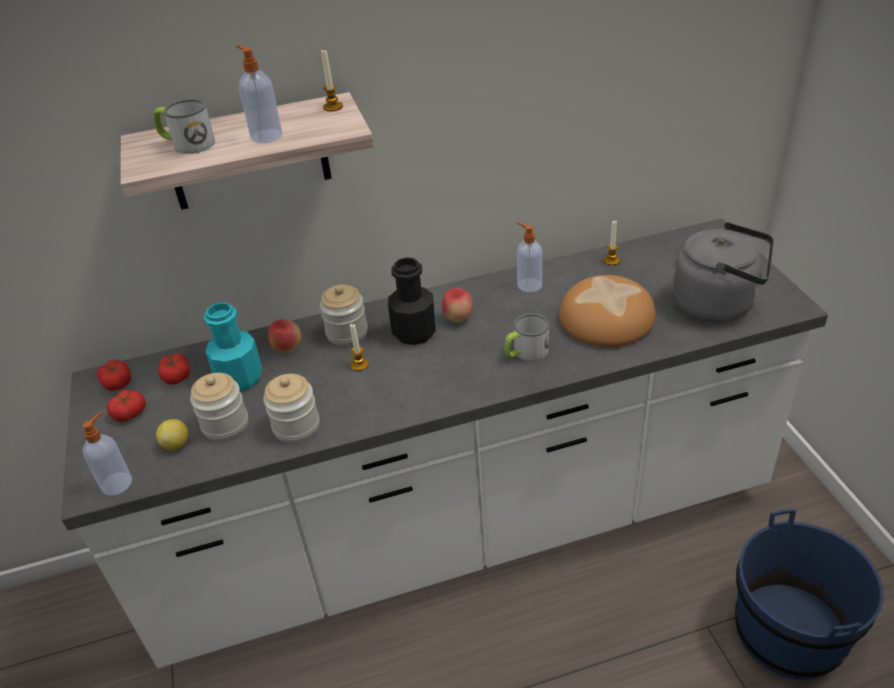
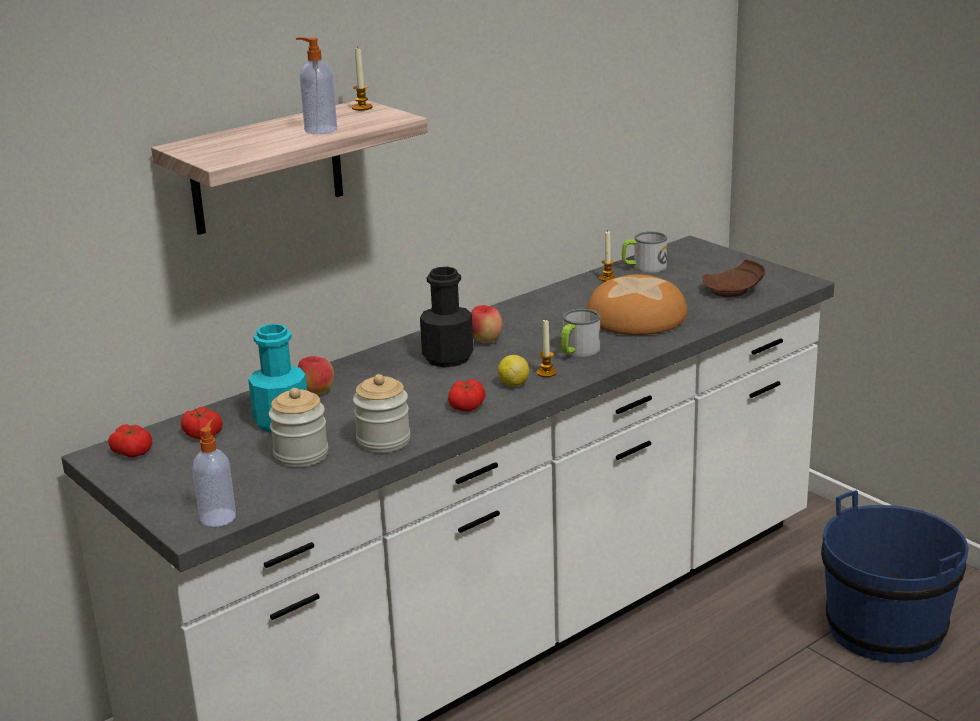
camera: 25 degrees left, 15 degrees down
(129, 413) = (174, 469): tomato -> tomato (467, 405)
(176, 444) = (258, 479): lemon -> lemon (513, 384)
(187, 144) = (241, 143): mug -> mug (644, 267)
(347, 333) = (373, 370): jar -> none
(359, 365) = (410, 389): candle -> candle (546, 373)
(528, 285) = (538, 307): soap dispenser -> none
(718, 304) = (734, 291): grey kettle -> brown plate

